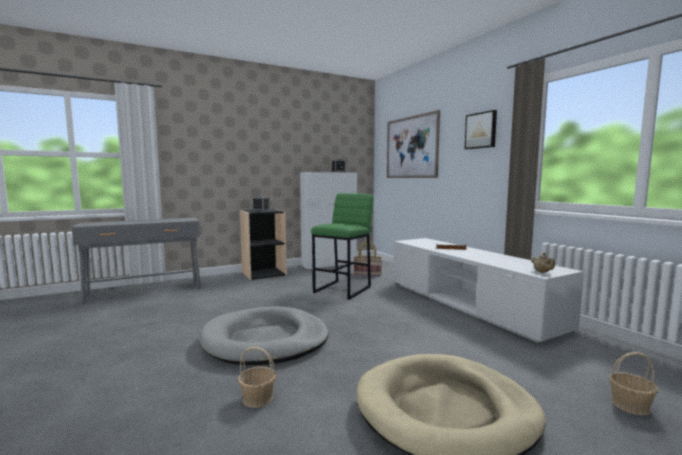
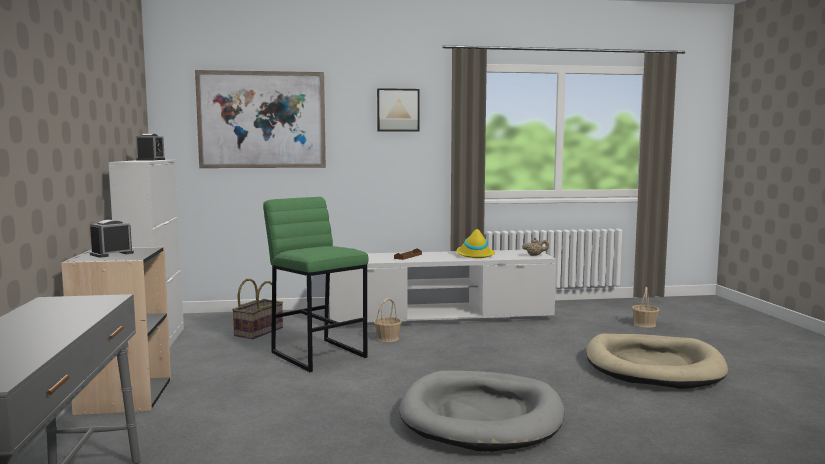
camera: 70 degrees left, 0 degrees up
(258, 398) = (631, 429): basket -> basket (388, 338)
(496, 258) = (474, 255): none -> yellow hat

